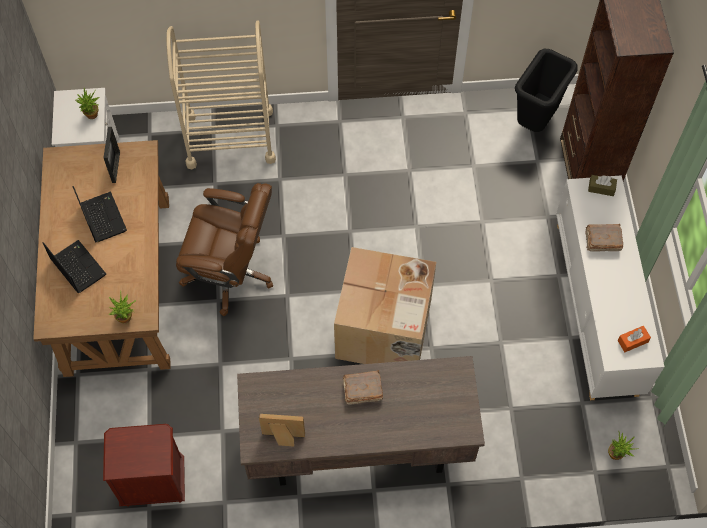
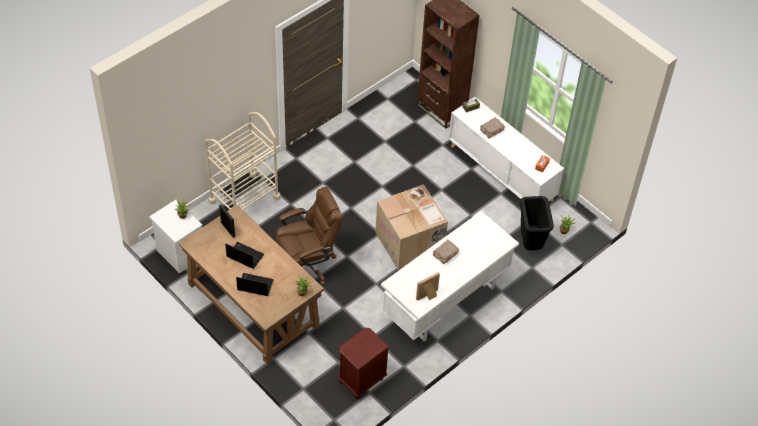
camera: 40 degrees left, 10 degrees down
(357, 448) = (445, 302): brown desk -> white desk
(535, 121) = (397, 103): black trash can -> black trash can (530, 244)

